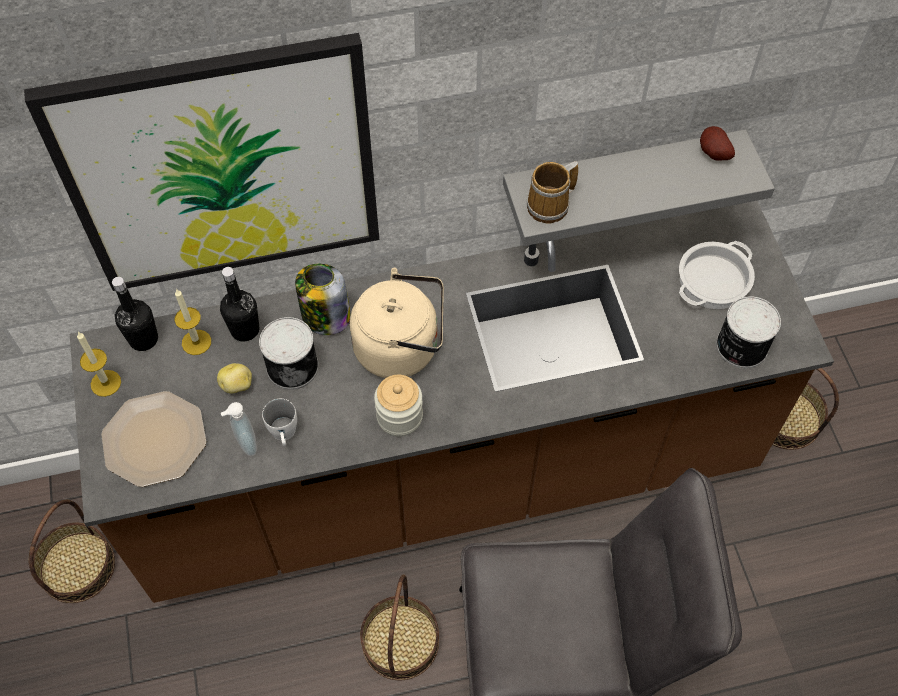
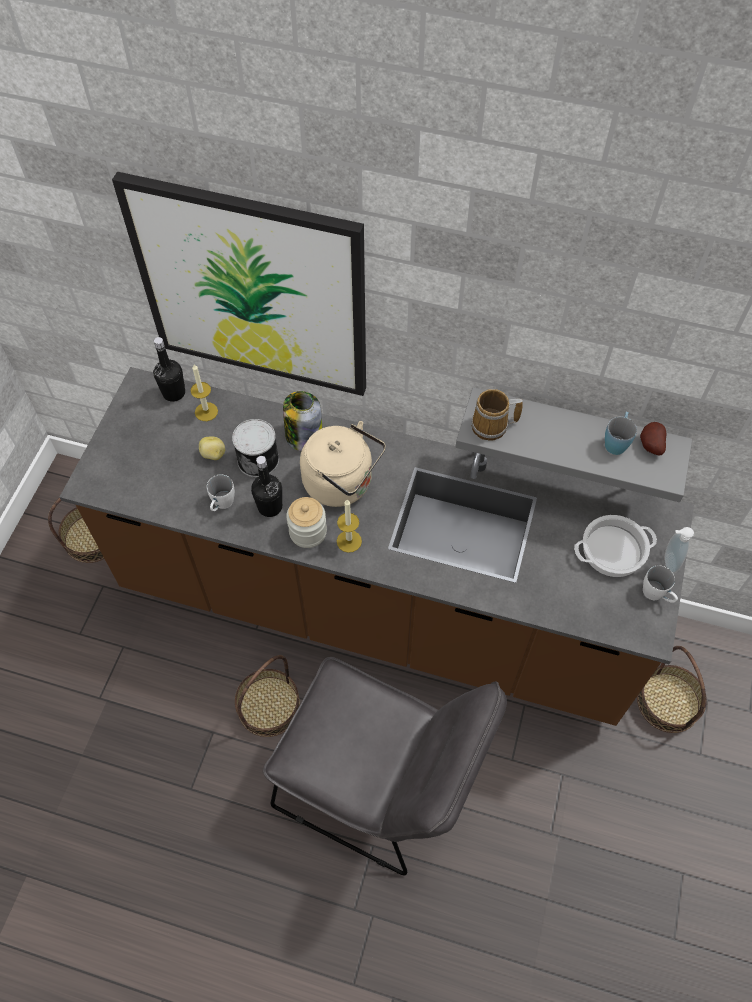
camera: 30 degrees right, 0 degrees up
(106, 383) = (131, 411): candle -> candle (349, 541)
(155, 439) = (138, 464): plate -> none
(245, 330) = (243, 418): black bottle -> black bottle (270, 507)
(245, 444) = (192, 498): soap dispenser -> soap dispenser (668, 562)
(679, 164) = (616, 441): none -> blue mug
(740, 346) = (600, 611): can -> none
(780, 304) = (657, 595): none -> white mug

